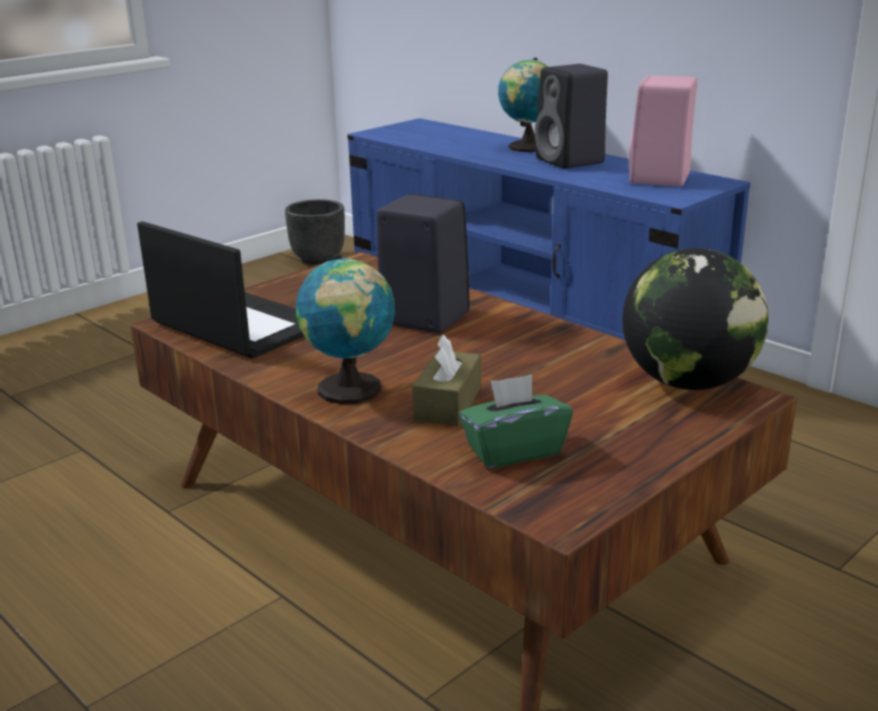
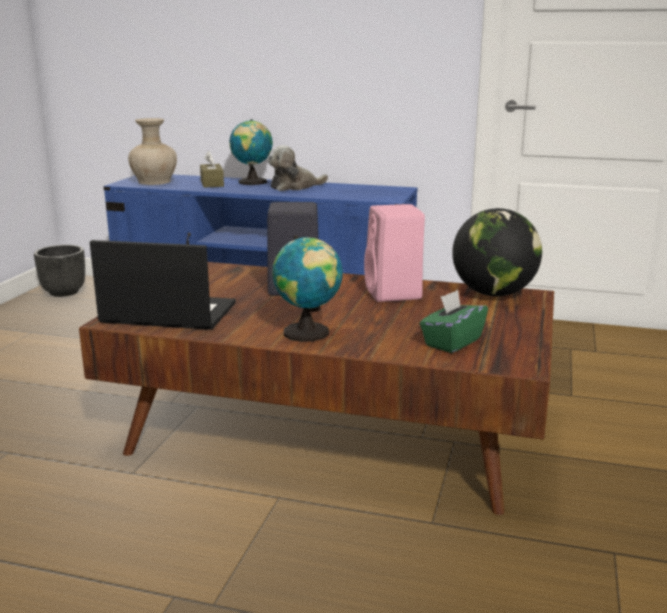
camera: 30 degrees left, 5 degrees down
(411, 134) = (155, 182): none -> beige vase
(448, 403) = (379, 328): brown tissue box -> brown tissue box (212, 183)
(571, 161) = (294, 187): black speaker -> plush toy
(660, 179) = (365, 191): pink speaker -> pink speaker (394, 294)

